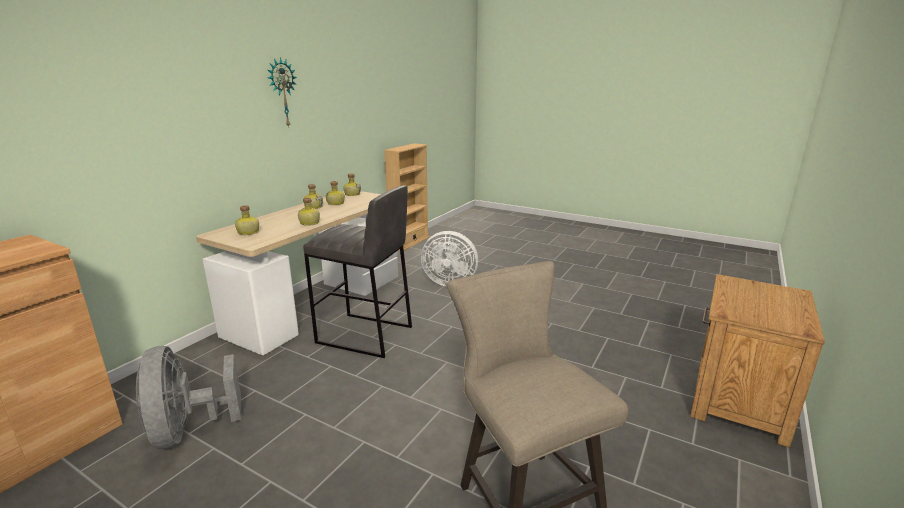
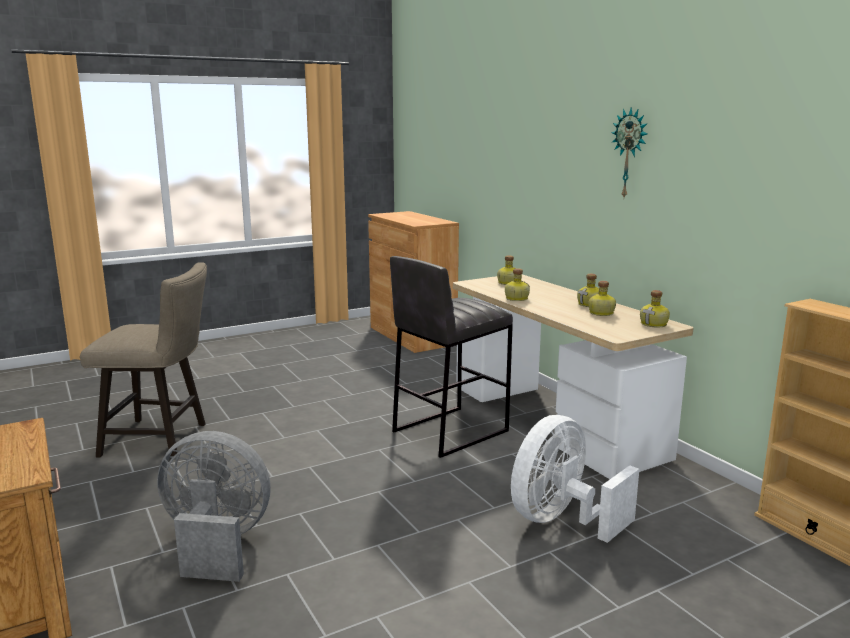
camera: 120 degrees right, 5 degrees down
(188, 430) = (383, 365): grey fan -> grey fan (216, 544)

